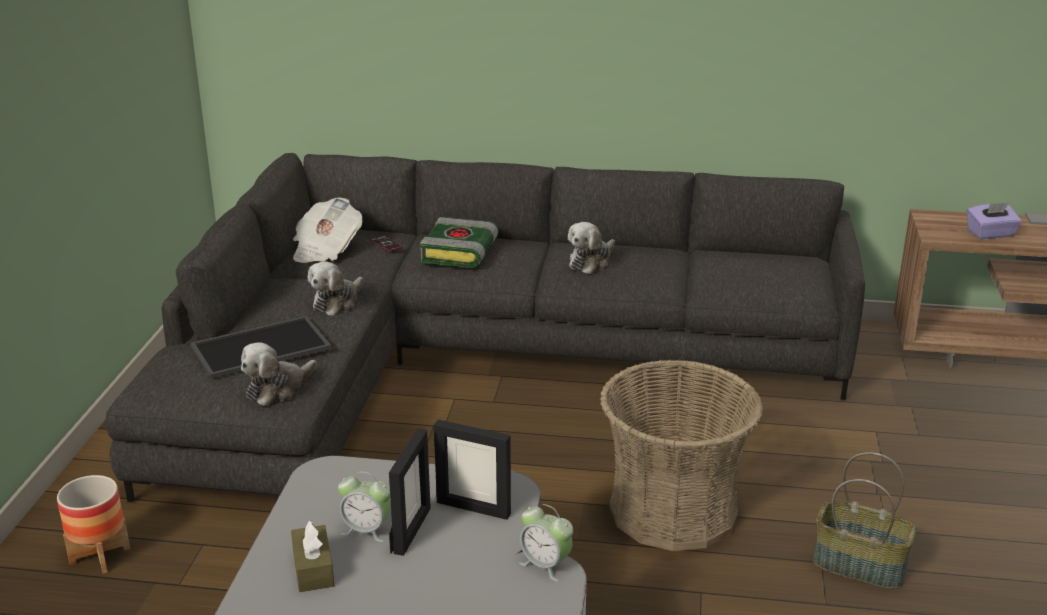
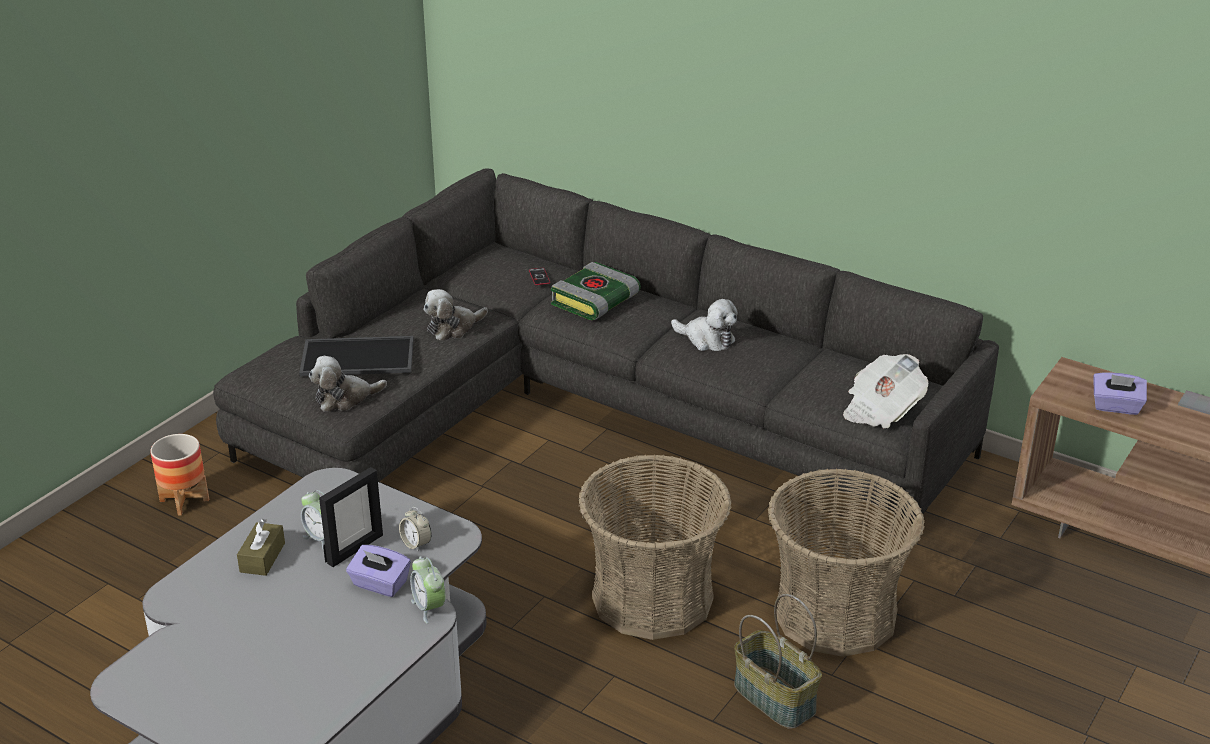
camera: 25 degrees right, 5 degrees up
(325, 250) = (483, 271): newspaper -> newspaper (881, 410)
(471, 558) = (380, 584): none -> purple tissue box
(474, 507) = (416, 544): picture frame -> alarm clock
(591, 262) = (707, 339): plush toy -> plush toy turned 120 degrees counterclockwise
(841, 477) = (835, 614): none -> basket

